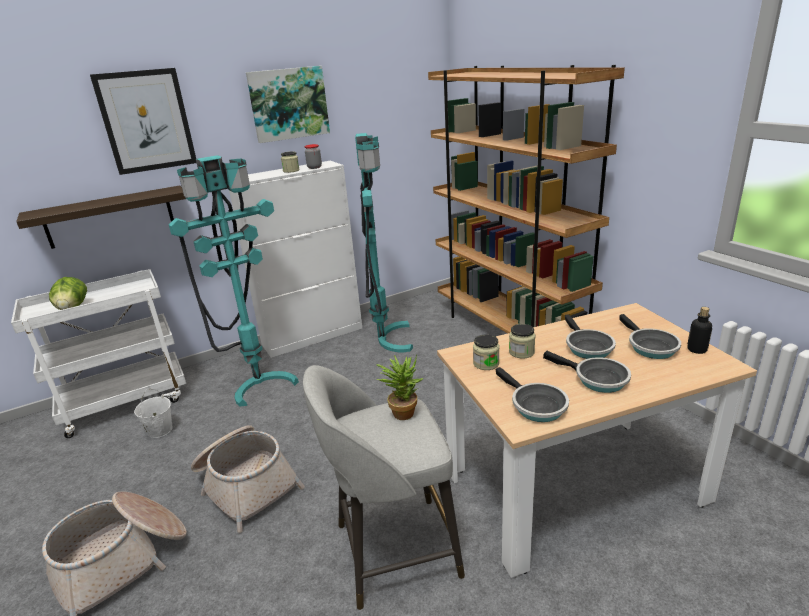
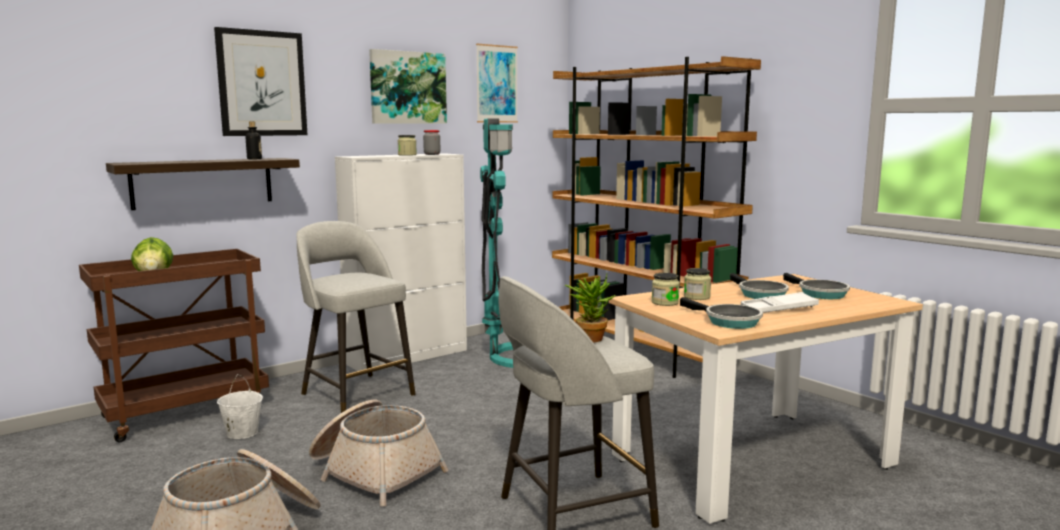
camera: 10 degrees left, 15 degrees down
(127, 402) = (186, 411): white cart -> brown cart
(259, 383) = (356, 393): turquoise floor lamp -> grey stool
(378, 87) = (497, 84): none -> picture
(596, 379) = (779, 309): frying pan -> white tray
(697, 349) = (864, 295): bottle -> bottle (254, 159)

